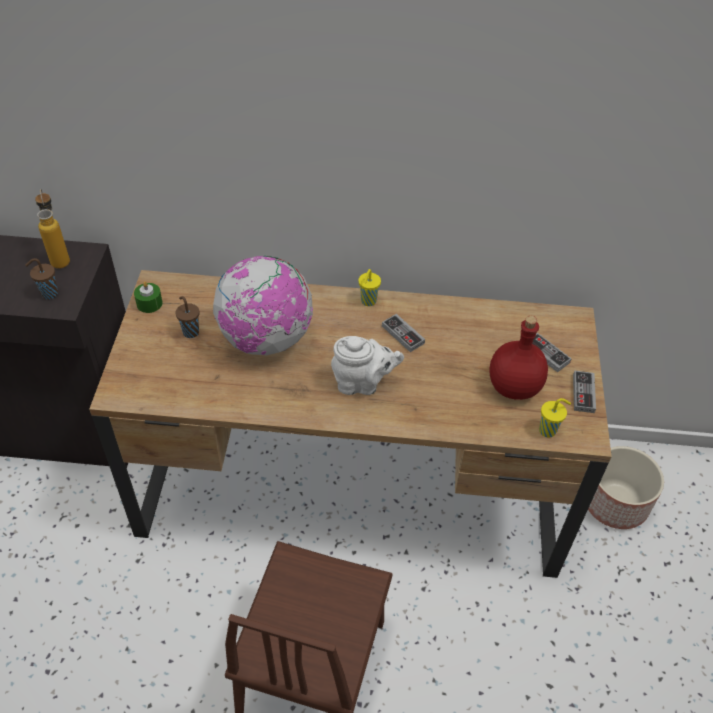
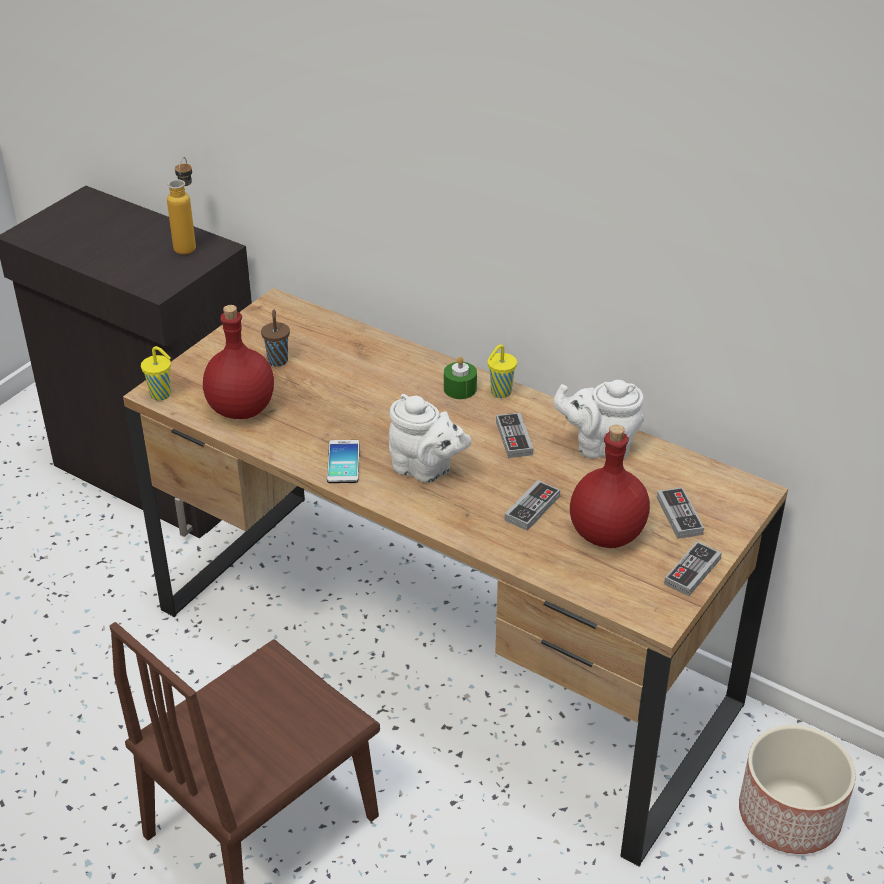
camera: 30 degrees right, 10 degrees down
(48, 294) = (151, 273): brown cup -> none
(149, 303) = (256, 321): green candle -> green candle (460, 389)
(192, 385) = (240, 410): none -> red bottle
(266, 339) = (352, 393): globe -> none
(301, 401) = (343, 462): none -> phone
(453, 386) = (532, 508): none -> game controller
(462, 320) = (600, 446): none -> white teapot
(548, 430) = (612, 592): yellow cup -> yellow cup (162, 395)

